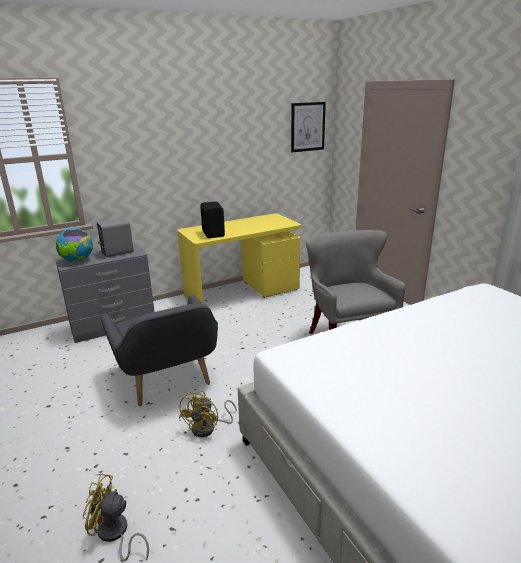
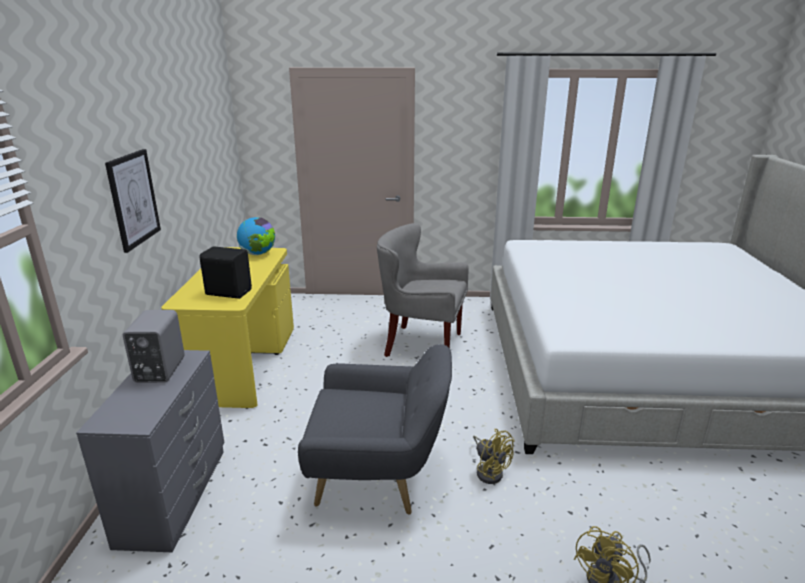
camera: 60 degrees left, 0 degrees up
(77, 261) = (135, 410): globe -> globe (258, 254)
(307, 127) = (222, 127): picture -> picture (133, 199)

